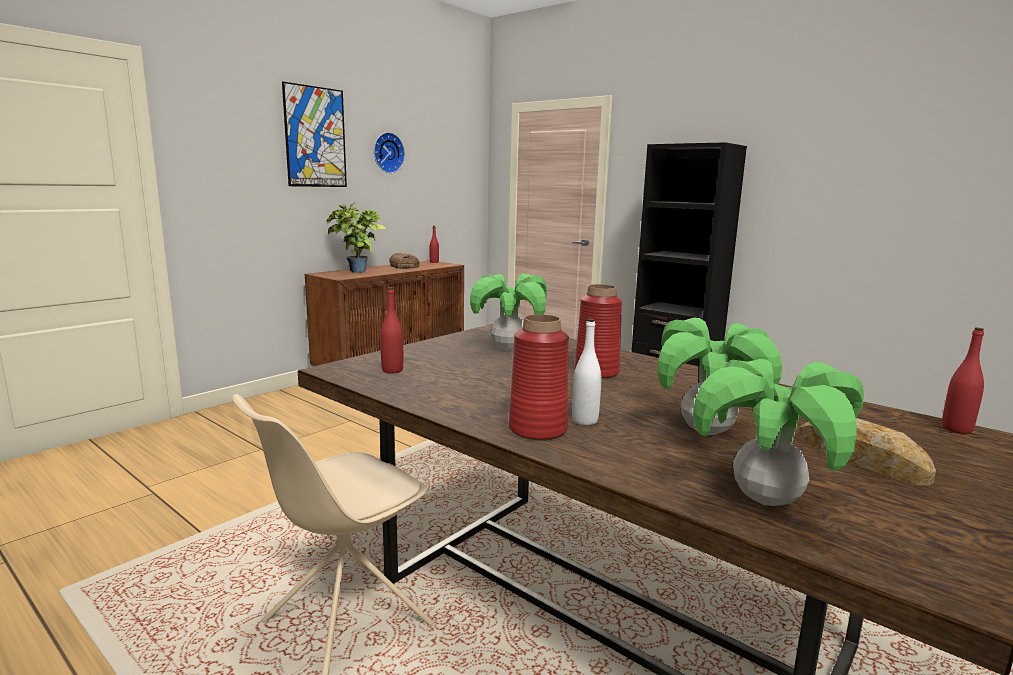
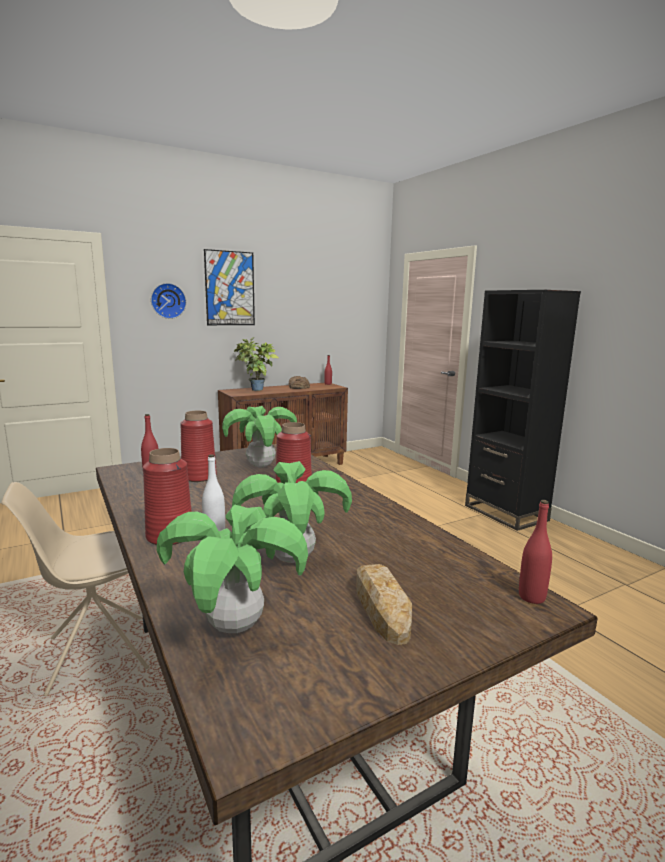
camera: 20 degrees right, 0 degrees up
(387, 152) = (291, 298): wall clock -> wall clock (168, 301)
(457, 366) = (199, 476): none -> red vase

